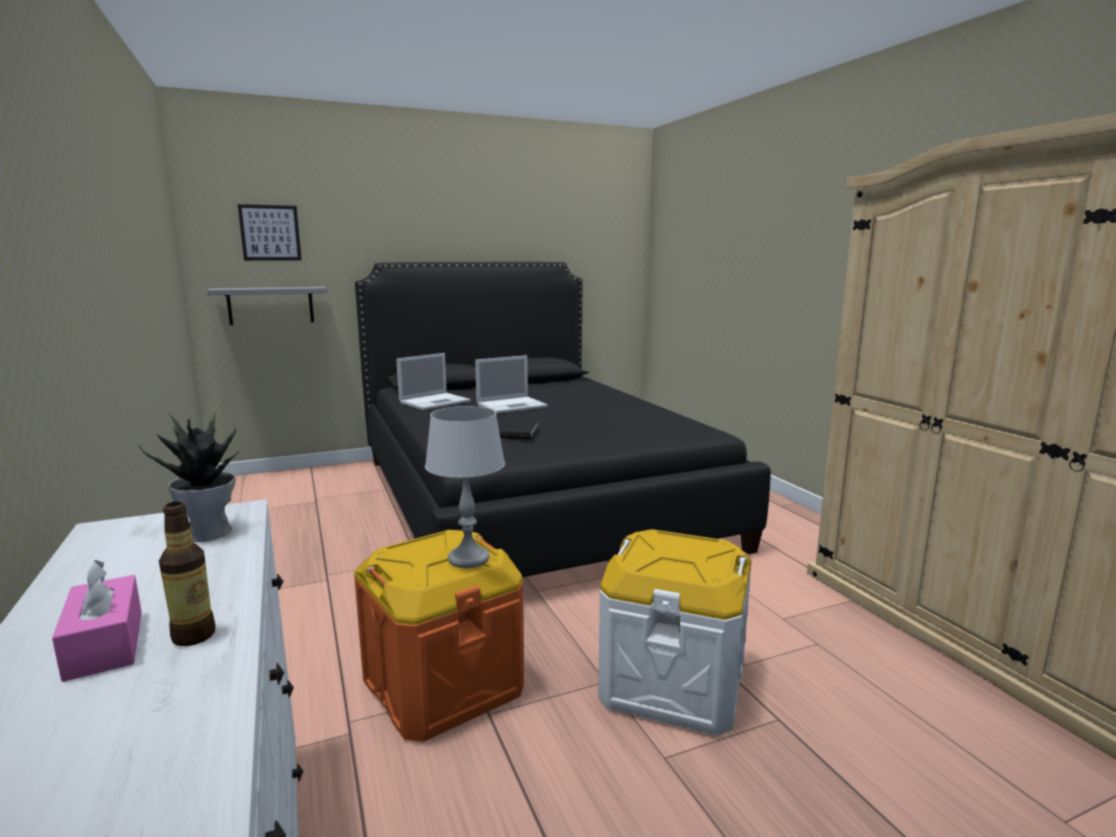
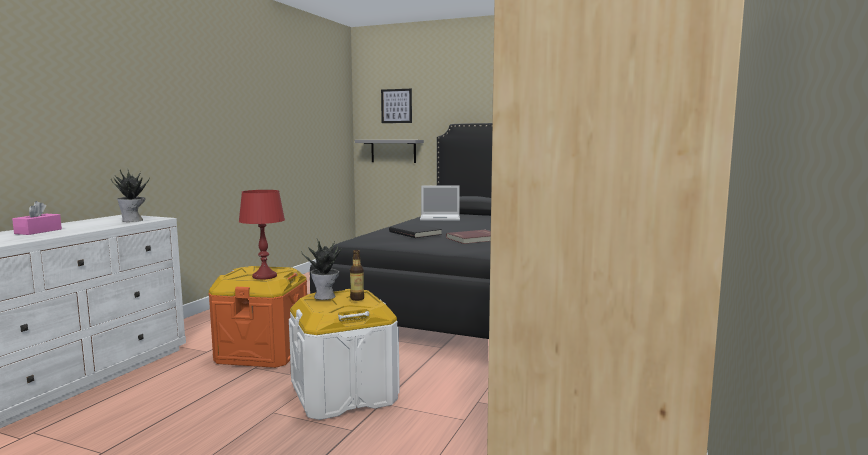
camera: 45 degrees right, 5 degrees down
(194, 636) = (51, 234): bottle -> bottle (357, 299)
(469, 558) = (265, 276): grey table lamp -> red table lamp
(512, 405) = (473, 225): laptop -> none
(582, 425) = (475, 239): none -> red book
(650, 557) = (325, 297): none -> potted plant

